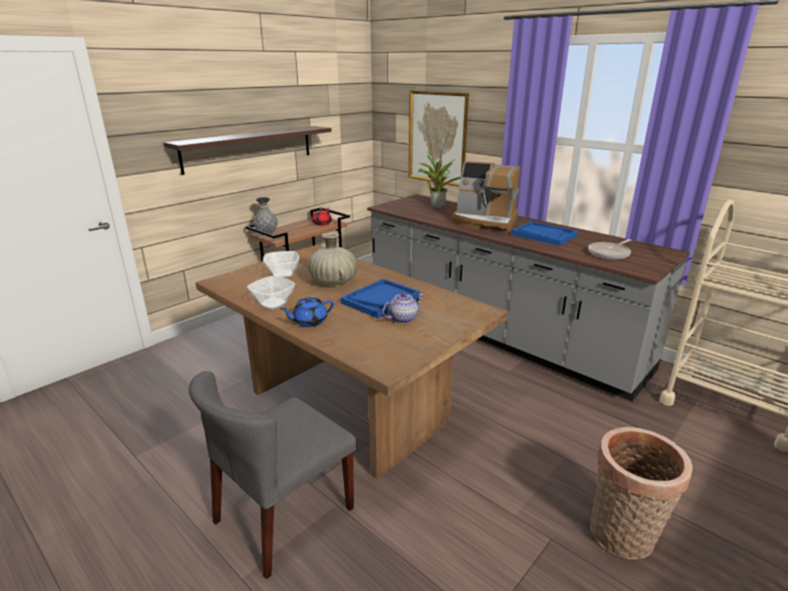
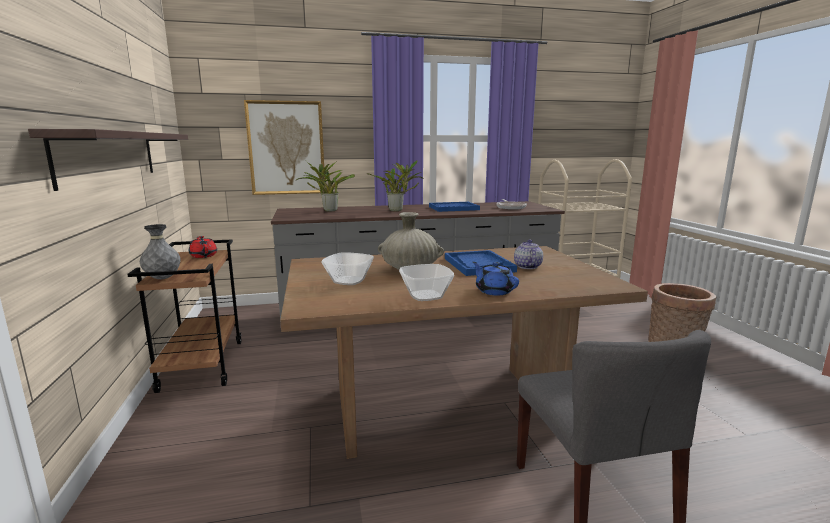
camera: 55 degrees left, 10 degrees down
(309, 322) = (494, 291): blue teapot -> blue teapot turned 135 degrees clockwise
(485, 222) = (398, 210): coffee machine -> potted plant

